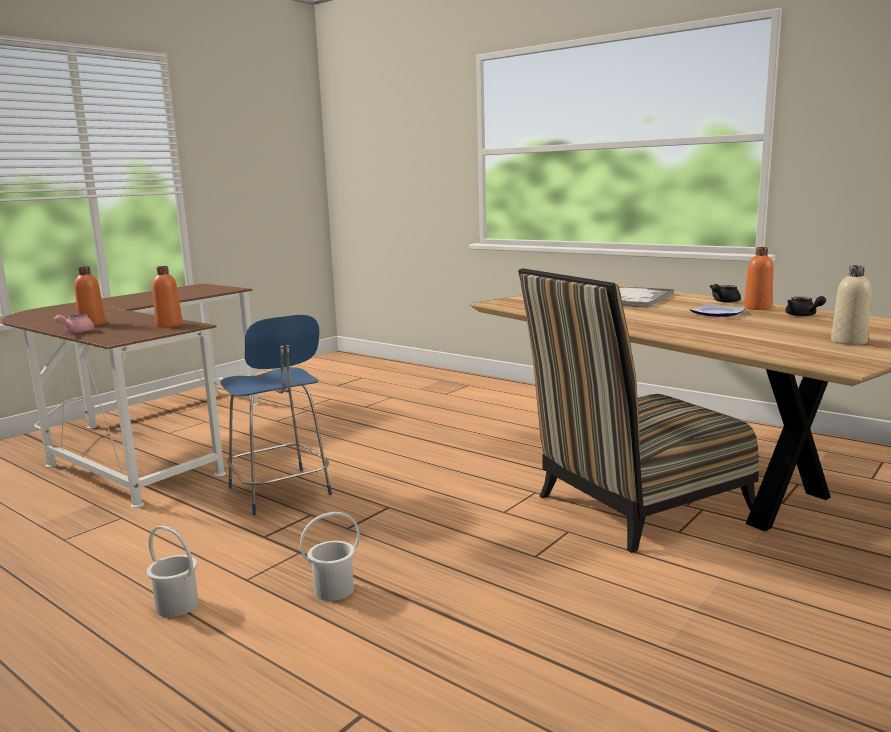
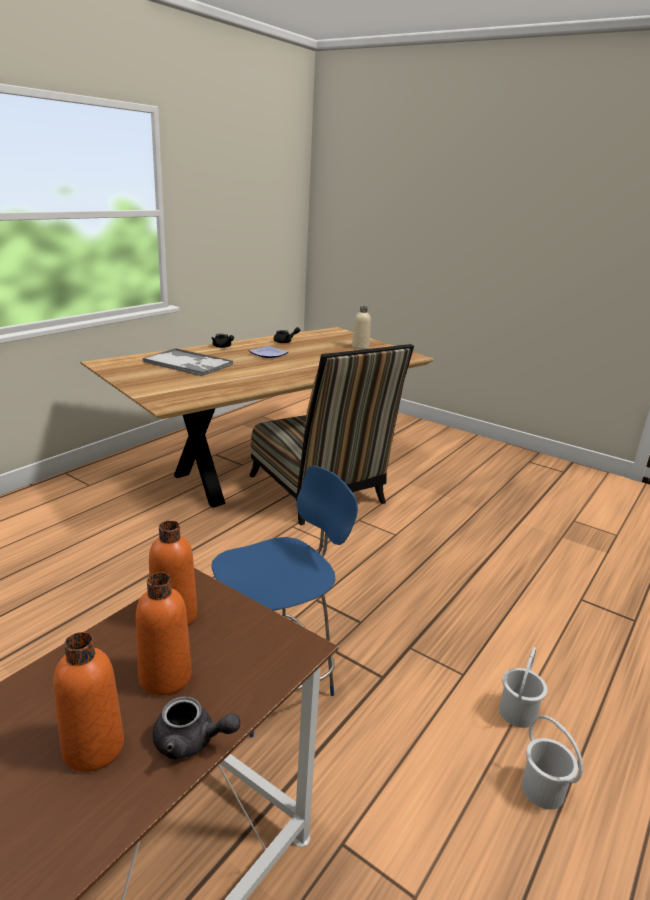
camera: 95 degrees left, 10 degrees up
(75, 332) = (191, 742): pink teapot -> grey teapot
(334, 590) = (463, 620): white bucket -> white bucket (543, 789)
(757, 308) = (253, 344): orange bottle -> orange bottle (165, 677)

